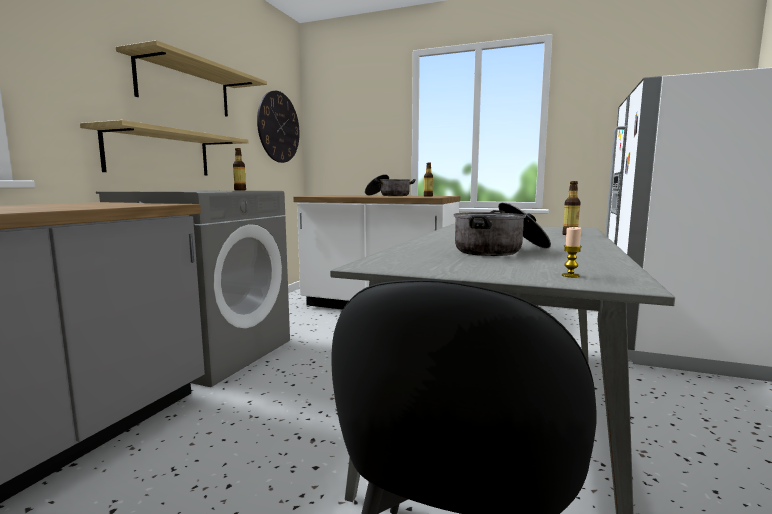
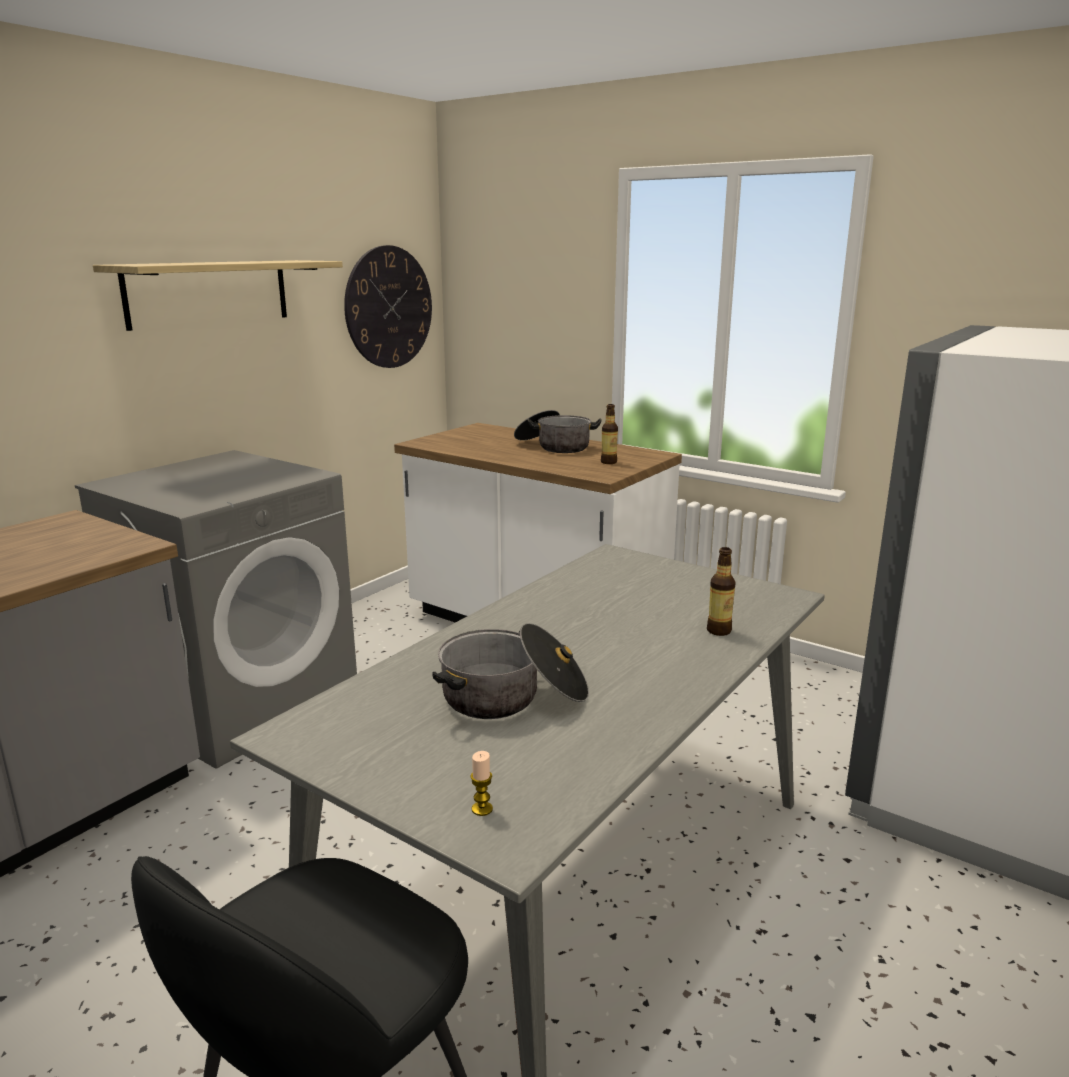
camera: 15 degrees right, 10 degrees up
(159, 153) = (170, 405): shelf -> none
(240, 190) = (279, 469): bottle -> none

